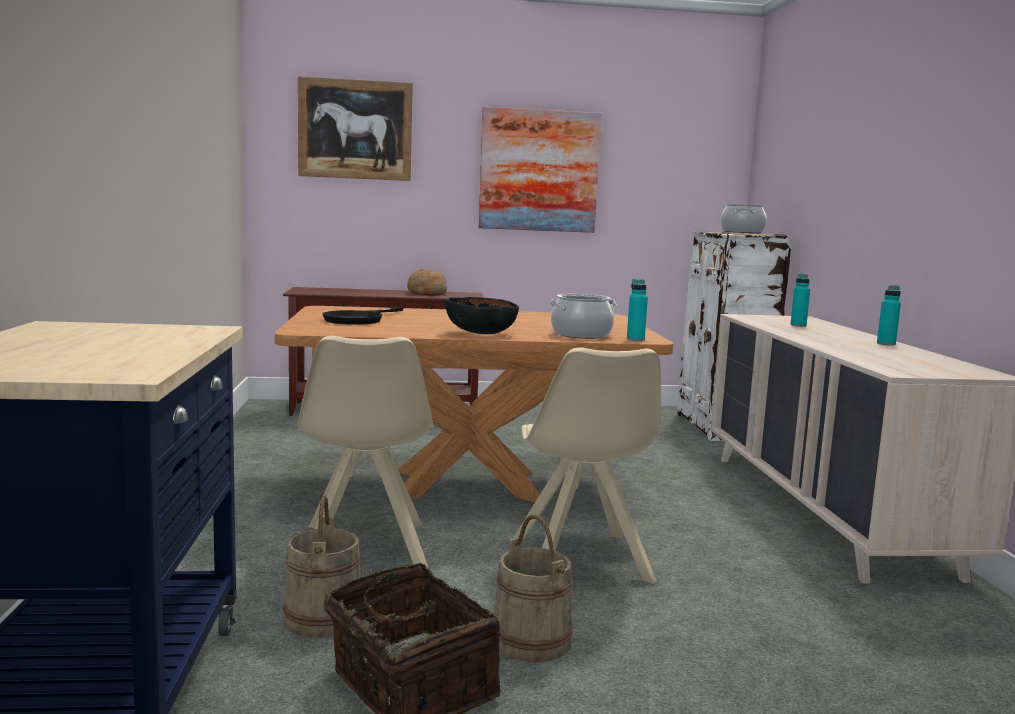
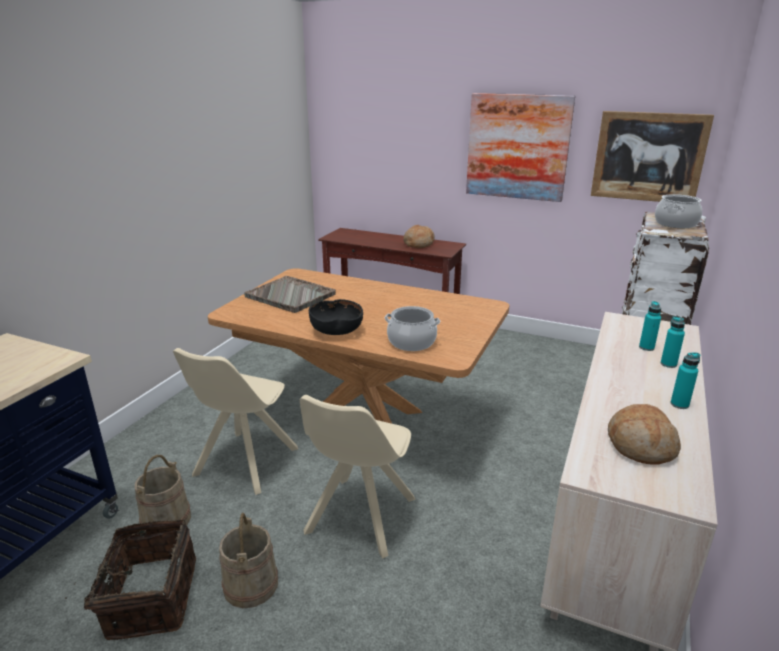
camera: 30 degrees right, 15 degrees up
(355, 129) = (378, 114): picture -> picture (648, 157)
(359, 319) = (291, 296): black frying pan -> grey tray
(635, 339) = (443, 357): turquoise bottle -> turquoise bottle (668, 364)
(905, 359) = (640, 445): none -> bread

